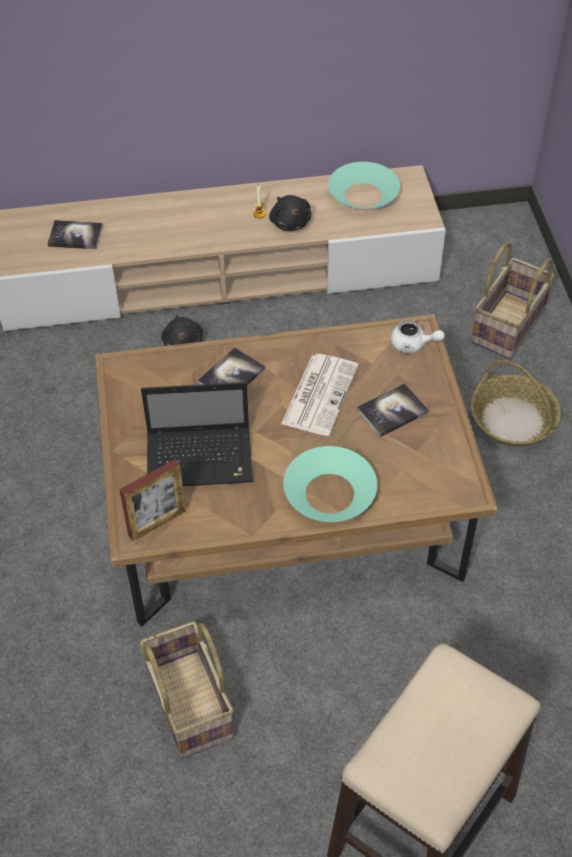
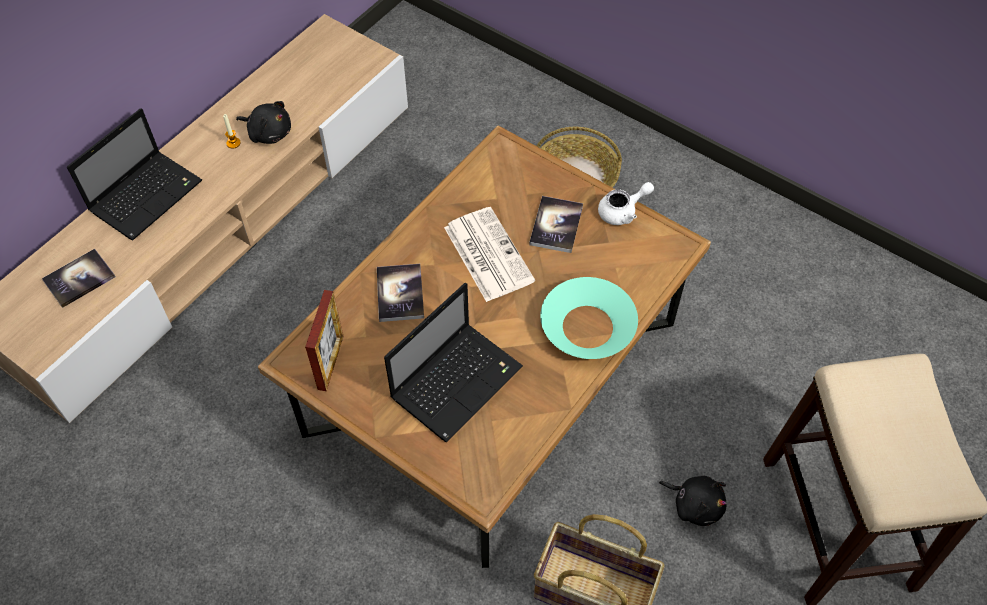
camera: 45 degrees left, 5 degrees up
(157, 523) = (486, 464): picture frame -> picture frame (330, 362)
(170, 211) = (147, 195): none -> laptop
(183, 342) = (253, 307): black plush toy -> black plush toy (695, 505)
(363, 195) = (305, 69): turquoise bowl -> none
(413, 345) = (510, 161): white teapot -> white teapot (622, 212)
(509, 326) = (496, 108): basket -> none

